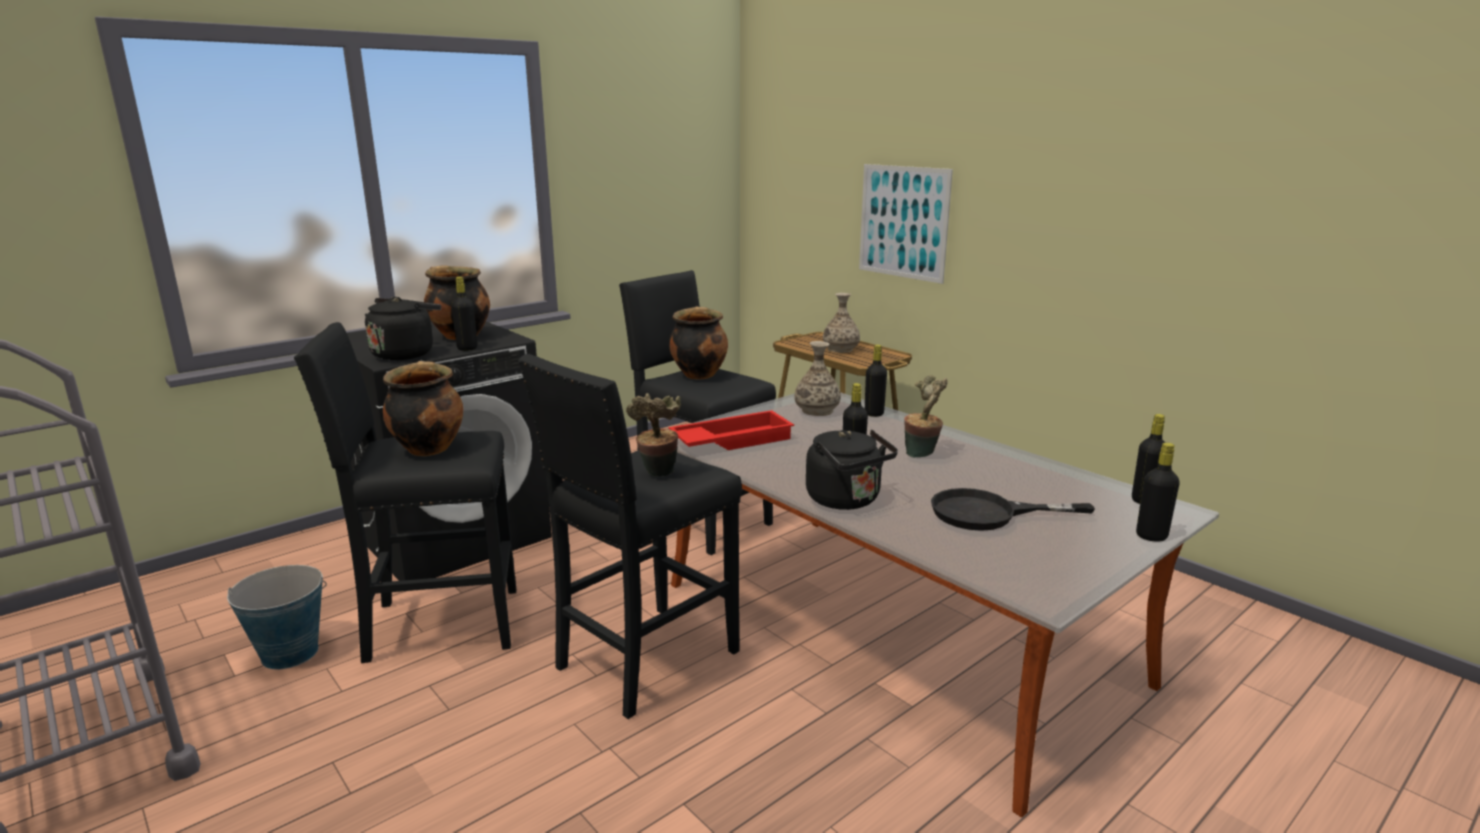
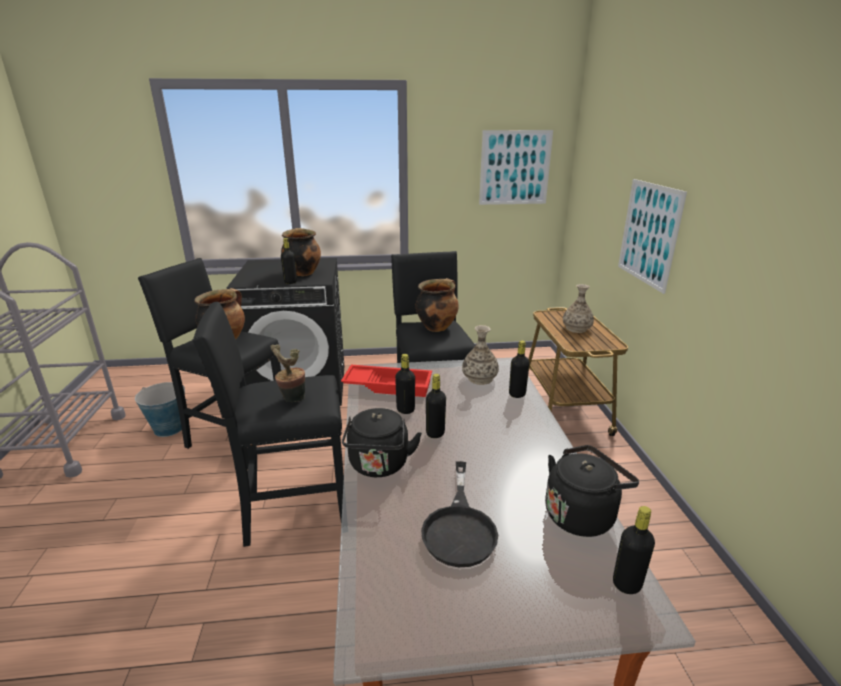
camera: 35 degrees right, 5 degrees up
(405, 354) = (258, 279): black kettle -> black kettle (581, 514)
(679, 164) = (515, 168): none -> picture
(922, 454) = (496, 445): potted plant -> none
(988, 513) = (459, 527): black frying pan -> black frying pan turned 120 degrees counterclockwise
(1151, 536) = (569, 630): black bottle -> black bottle (405, 410)

